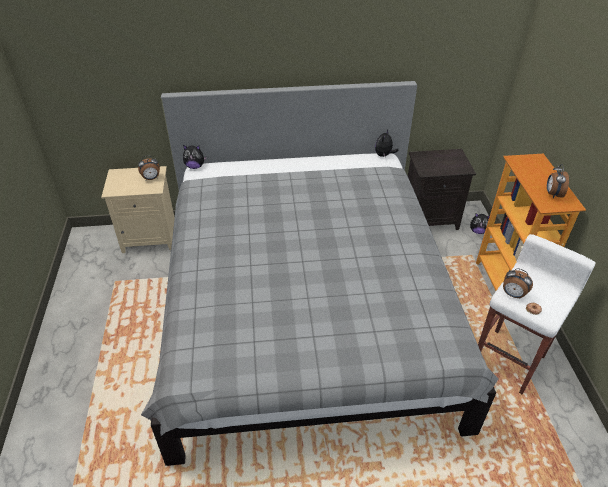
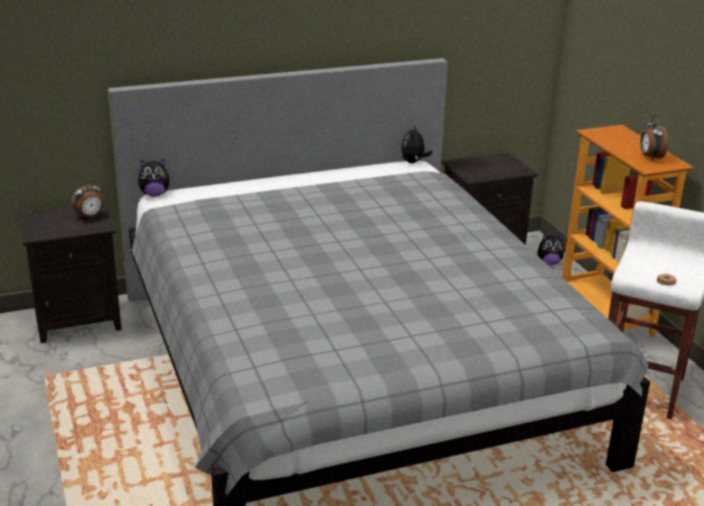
camera: 15 degrees left, 15 degrees down
(150, 237) = (79, 320): beige nightstand -> black nightstand
(512, 294) = (636, 271): alarm clock -> none

